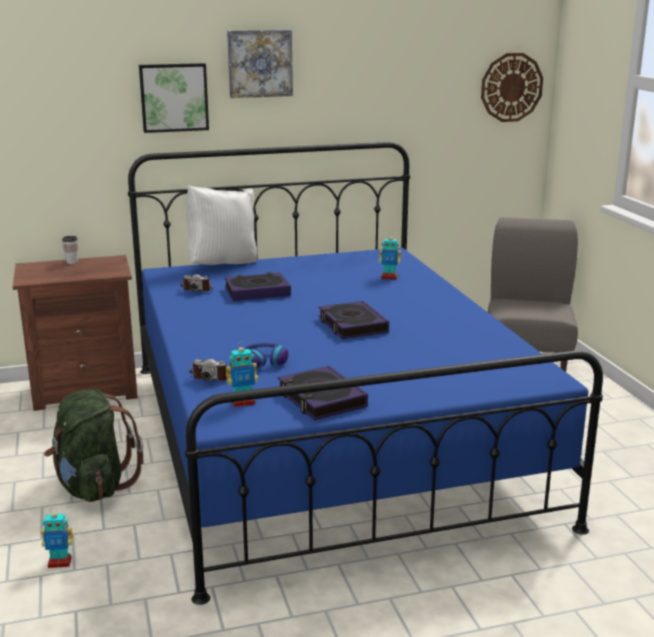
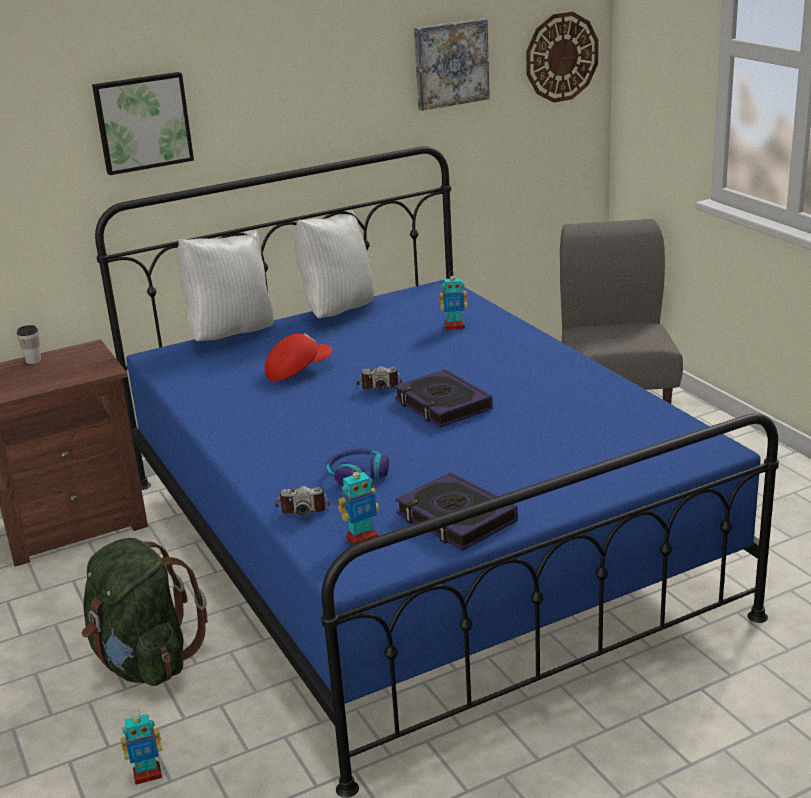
camera: 10 degrees left, 5 degrees up
(197, 289) = (217, 377): camera -> camera (379, 385)
(257, 291) = (297, 371): book -> red cap
(259, 63) = (249, 63): picture -> picture (450, 63)
(307, 258) = (337, 311): none -> white pillow

